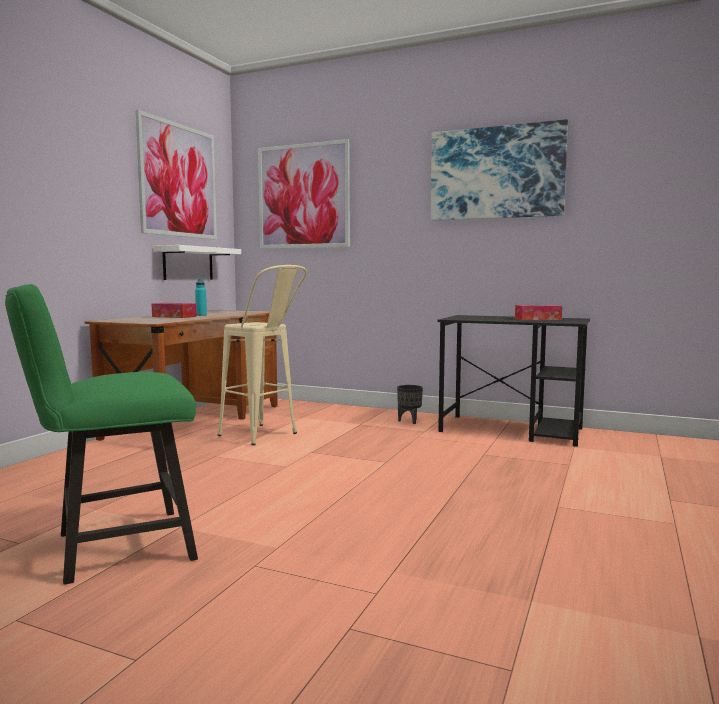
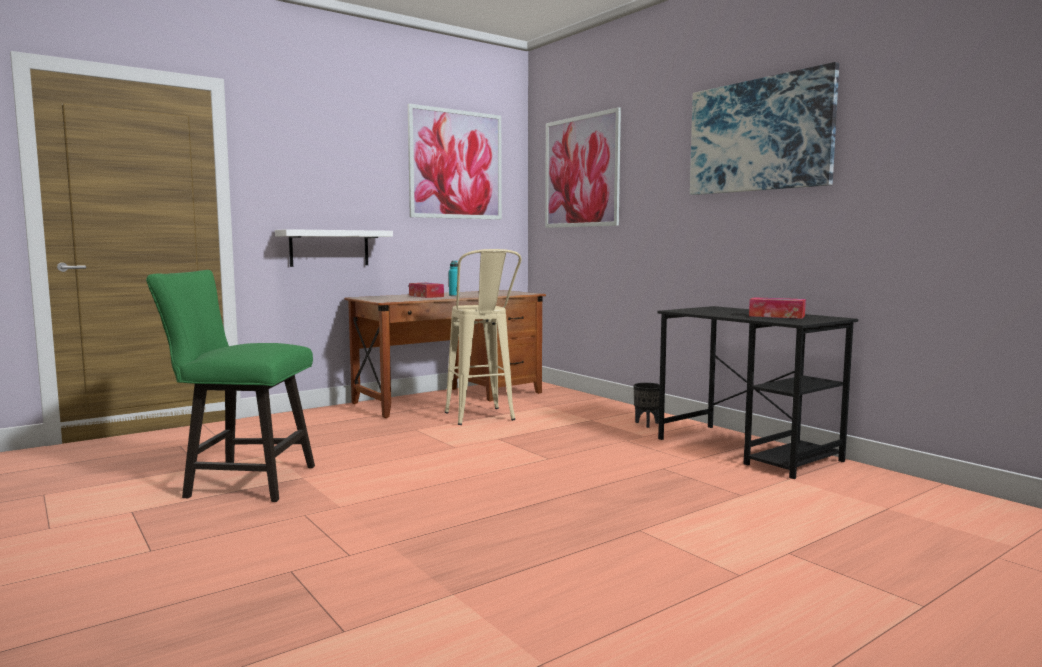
camera: 30 degrees right, 0 degrees up
(188, 263) = (465, 244): white shelf -> white shelf (329, 248)

